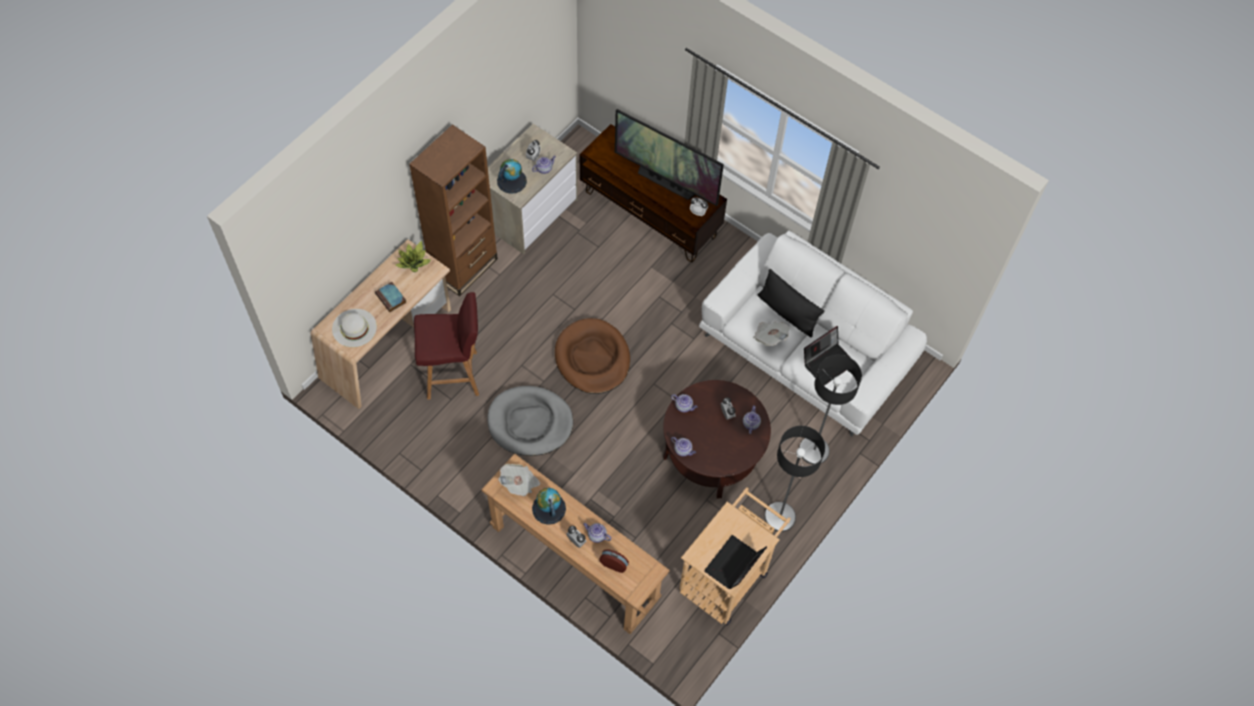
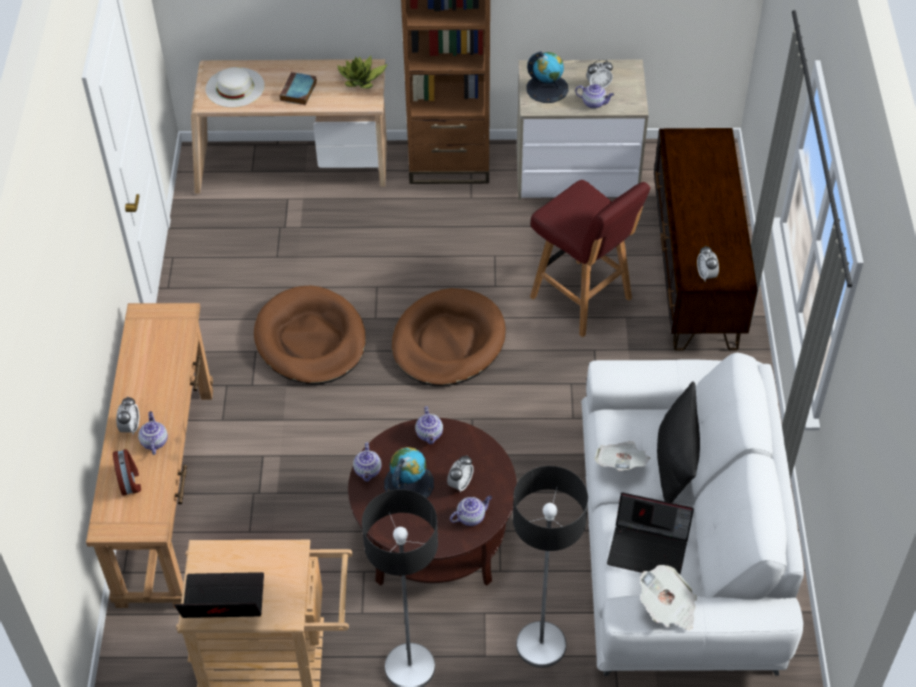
camera: 55 degrees right, 10 degrees down
(454, 375) = (308, 240): red stool -> red stool (582, 299)
(520, 483) = (163, 331): newspaper -> newspaper (667, 607)
(530, 423) = (311, 340): grey dog bed -> brown dog bed
(548, 508) = (153, 376): globe -> globe (408, 483)
(666, 182) = (712, 221): television -> none

